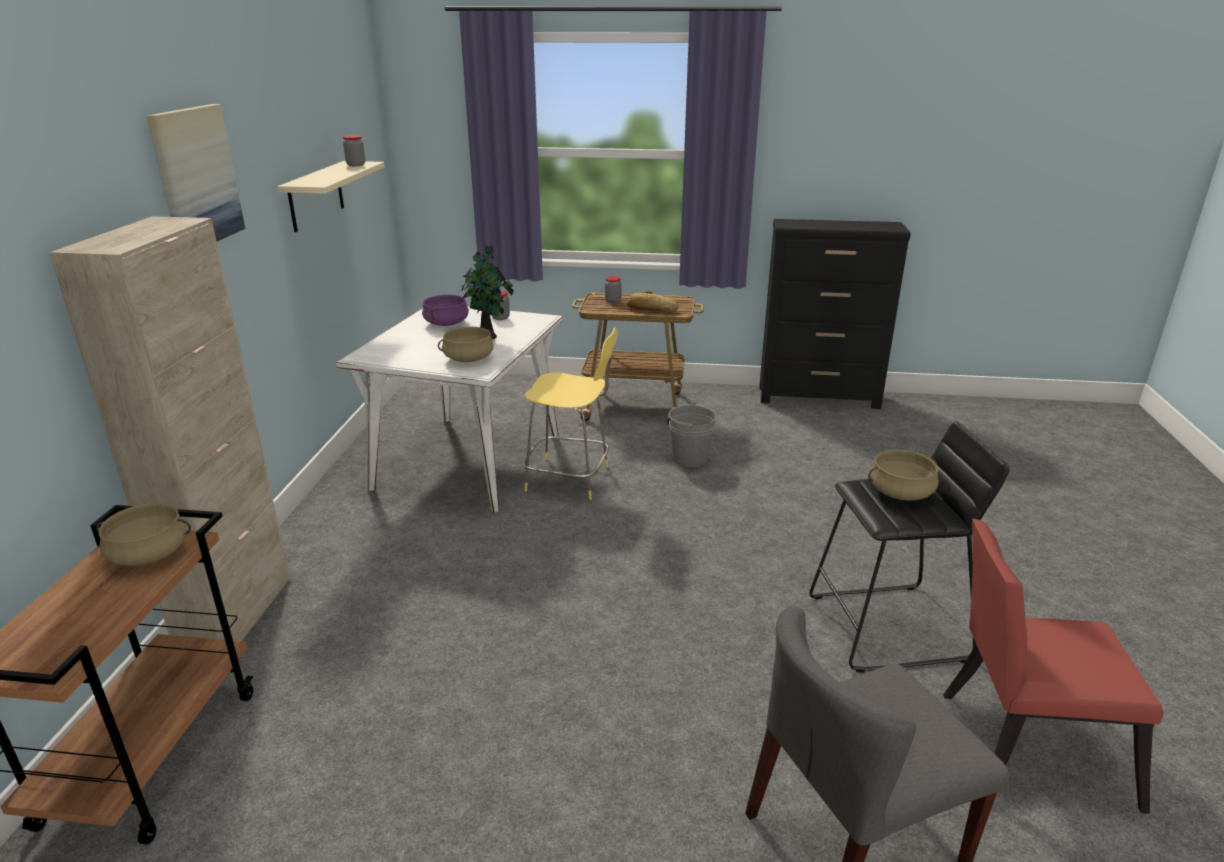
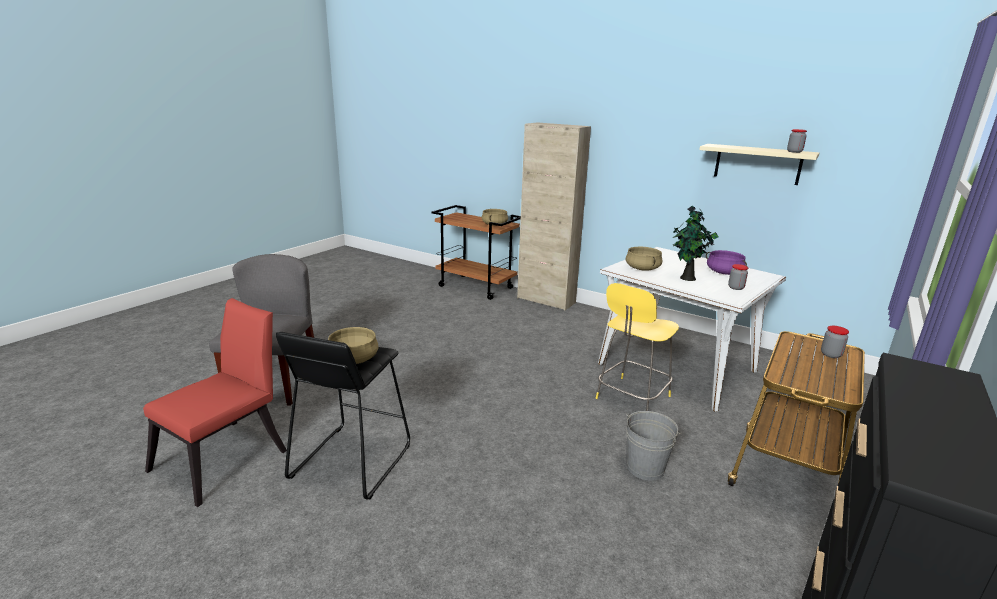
camera: 115 degrees right, 5 degrees down
(196, 177) = (632, 118): picture -> none
(651, 309) = (795, 365): bread -> none

